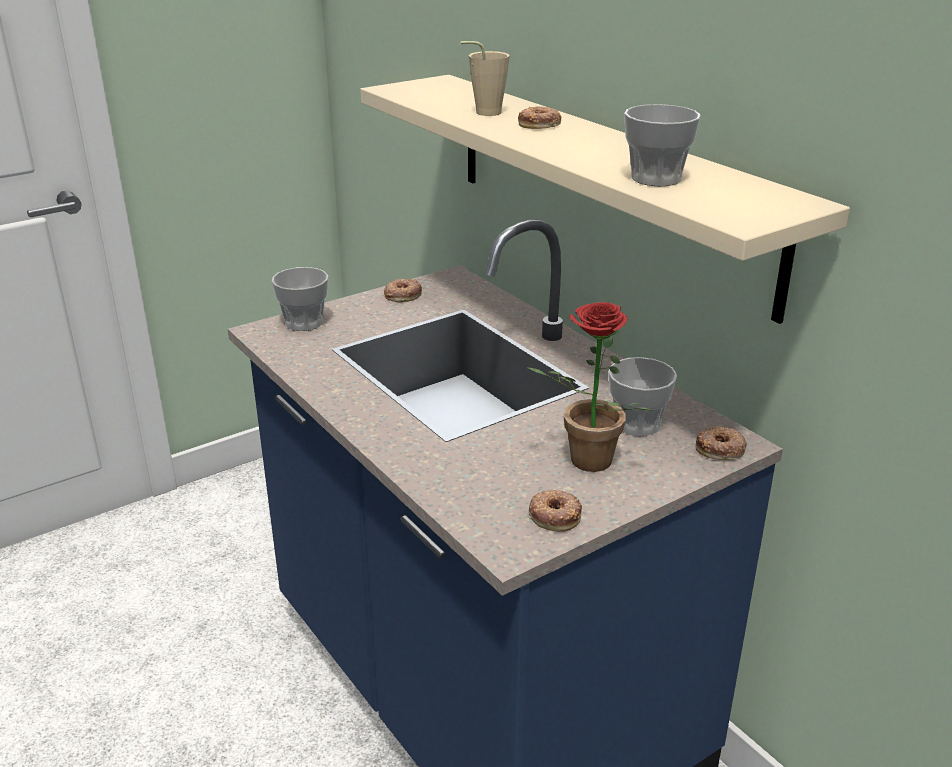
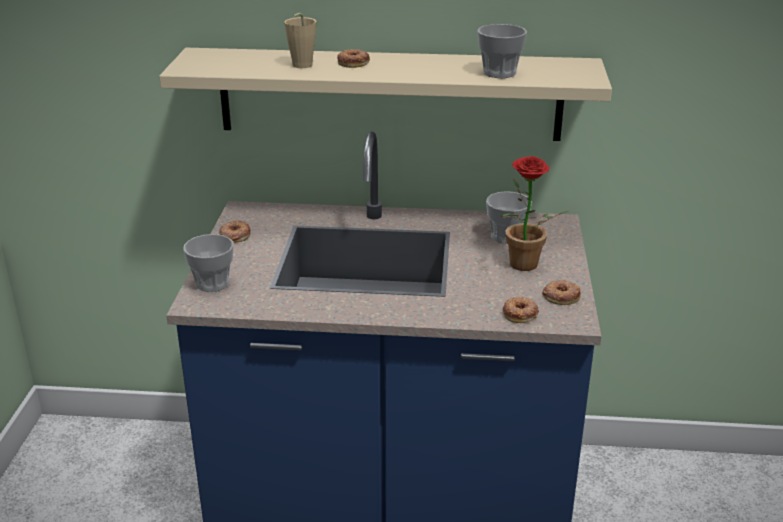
camera: 50 degrees left, 0 degrees up
(720, 449) = (559, 228): donut -> donut (520, 313)

